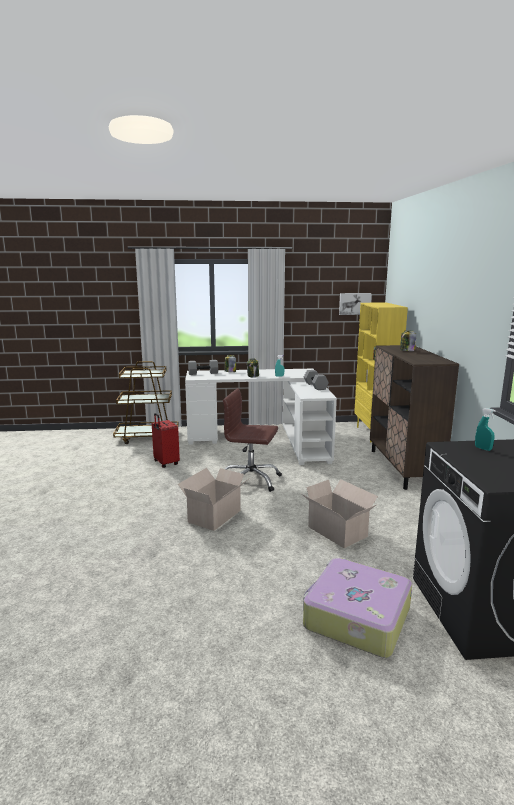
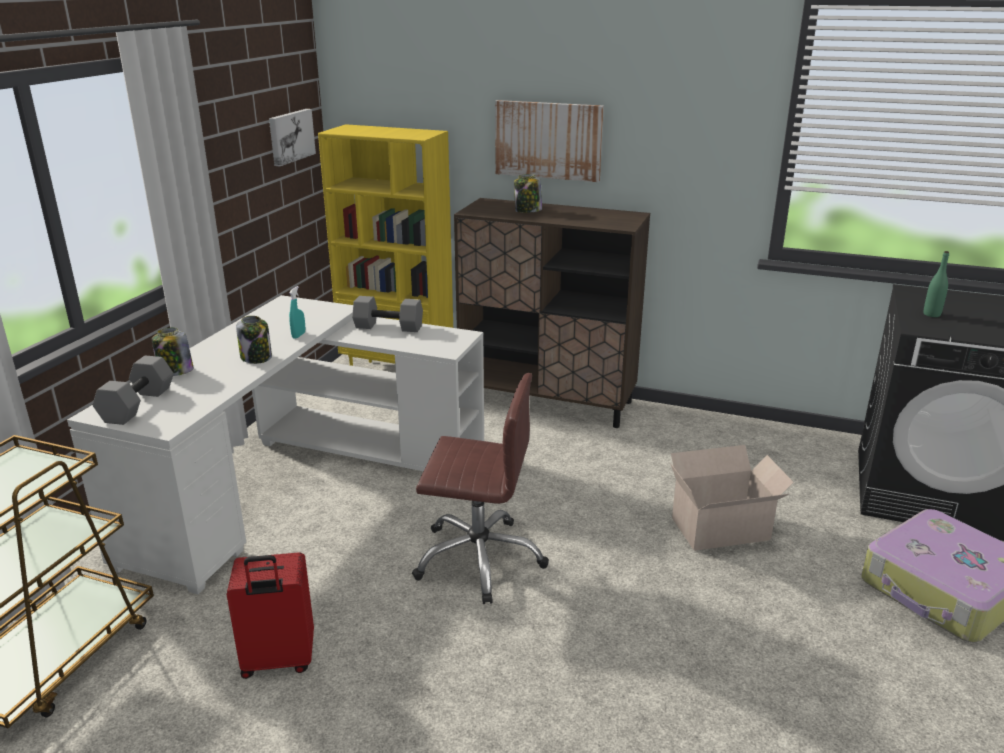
camera: 65 degrees left, 10 degrees up
(216, 515) = (604, 645): cardboard box -> none
(250, 480) = (479, 558): brown office chair -> brown office chair turned 120 degrees counterclockwise
(434, 315) = (548, 140): none -> picture
(483, 449) = (931, 314): turquoise spray bottle -> green bottle

